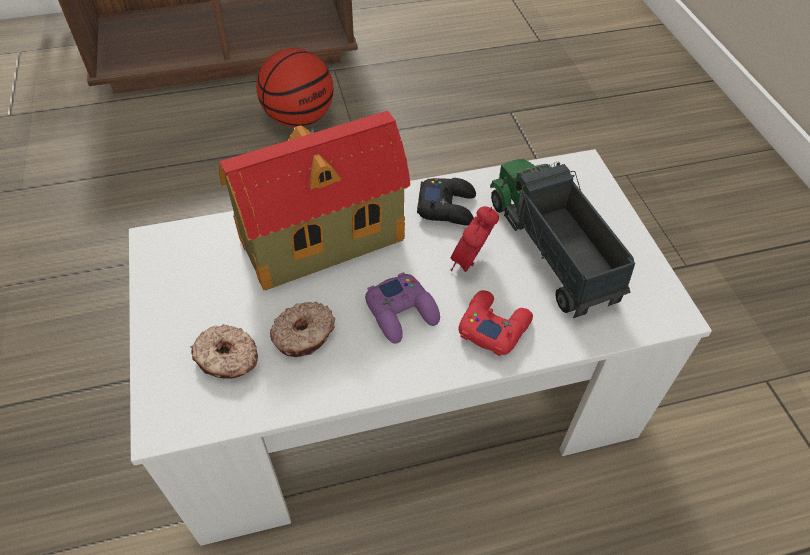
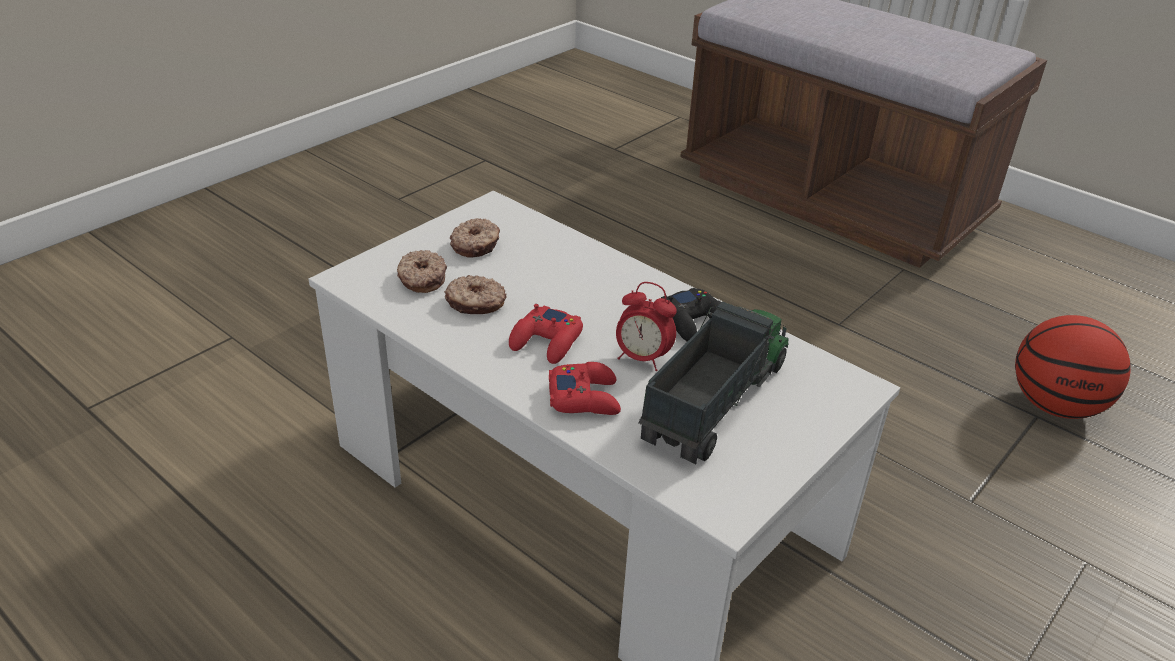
camera: 55 degrees right, 15 degrees down
(211, 288) = (476, 245): none -> donut
(299, 118) = (811, 280): basketball -> basketball (1055, 405)
(318, 241) = (575, 272): toy house -> none
(402, 312) = (547, 342): purple game controller -> red game controller
(470, 263) = (642, 358): alarm clock -> alarm clock turned 150 degrees counterclockwise

